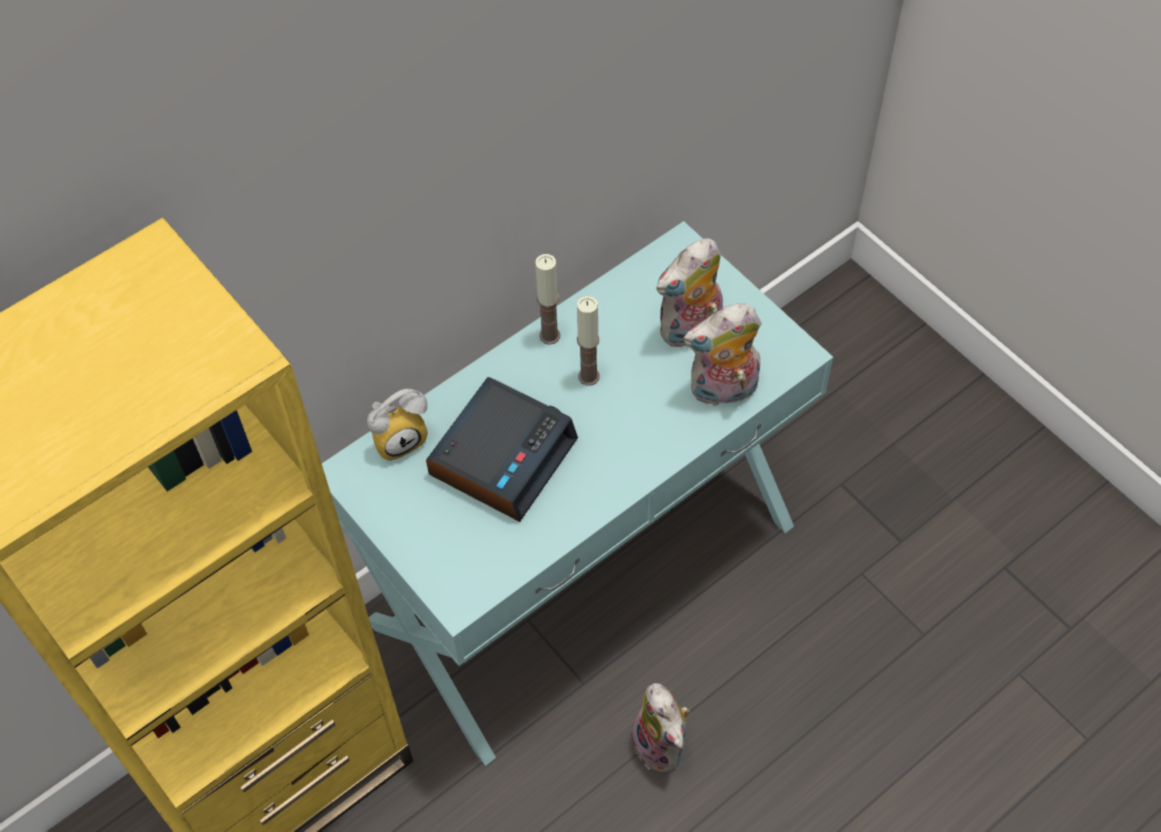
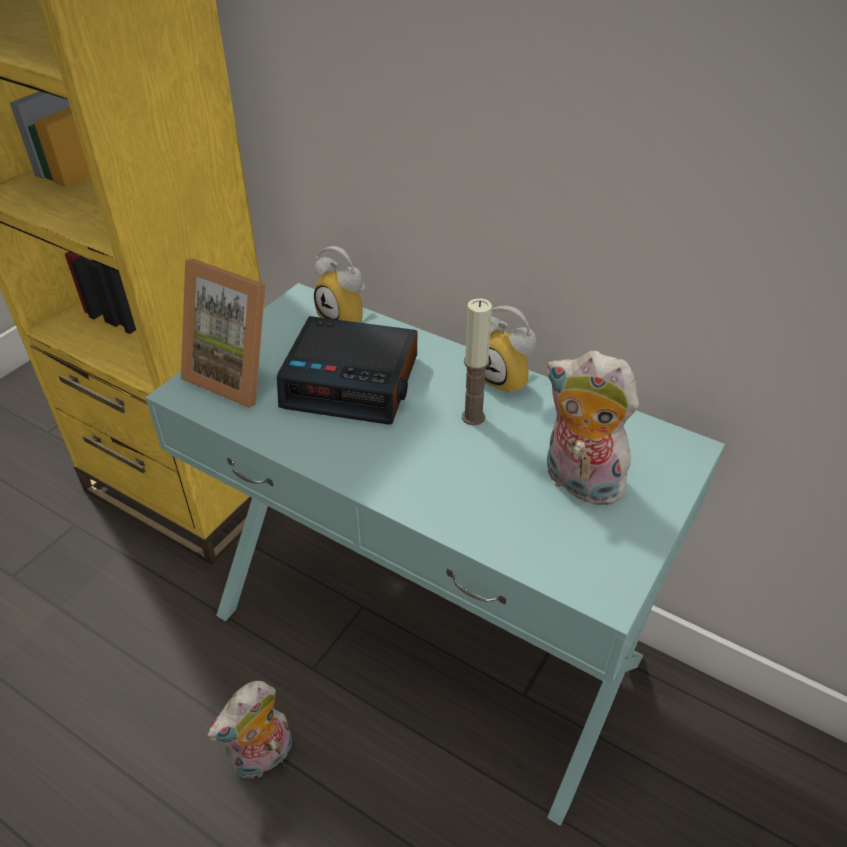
camera: 70 degrees right, 15 degrees down
(452, 550) = (238, 374): none -> picture frame
(549, 335) = (507, 379): candle -> alarm clock
(723, 391) = (511, 530): plush toy -> none

